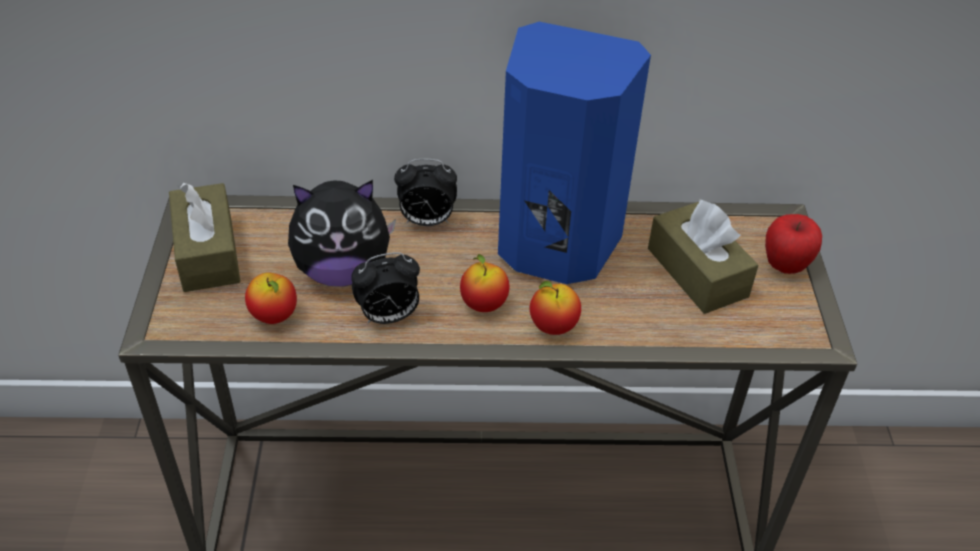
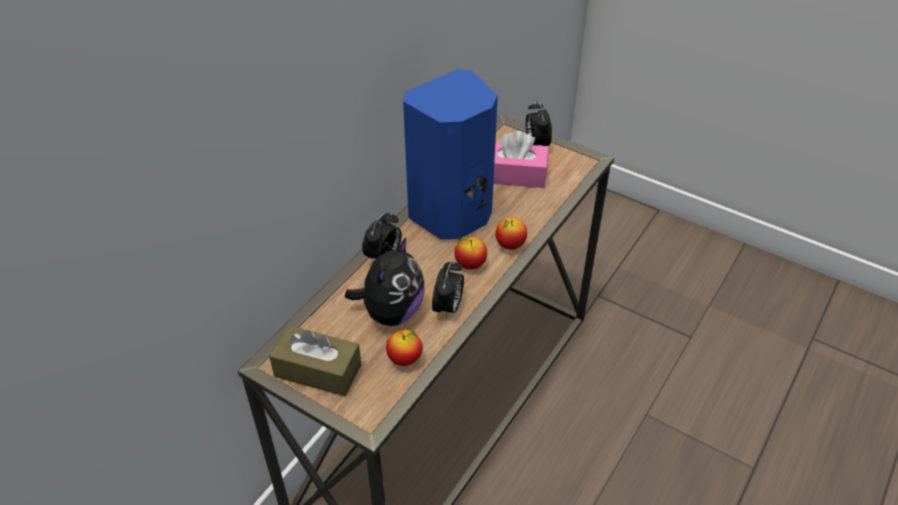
camera: 55 degrees left, 0 degrees up
(697, 272) = (514, 175): brown tissue box -> pink tissue box
(785, 266) = (536, 144): apple -> alarm clock

